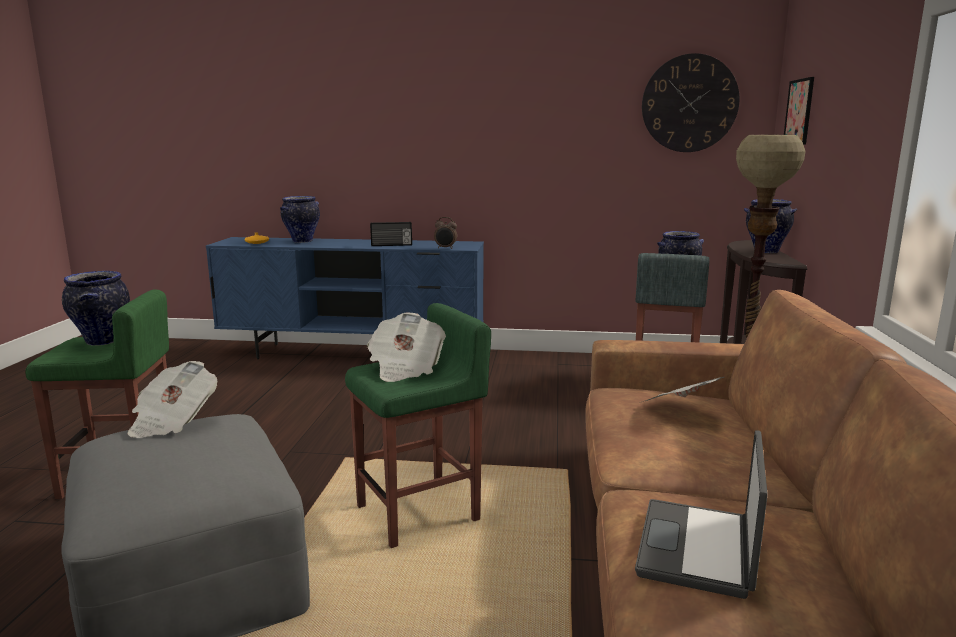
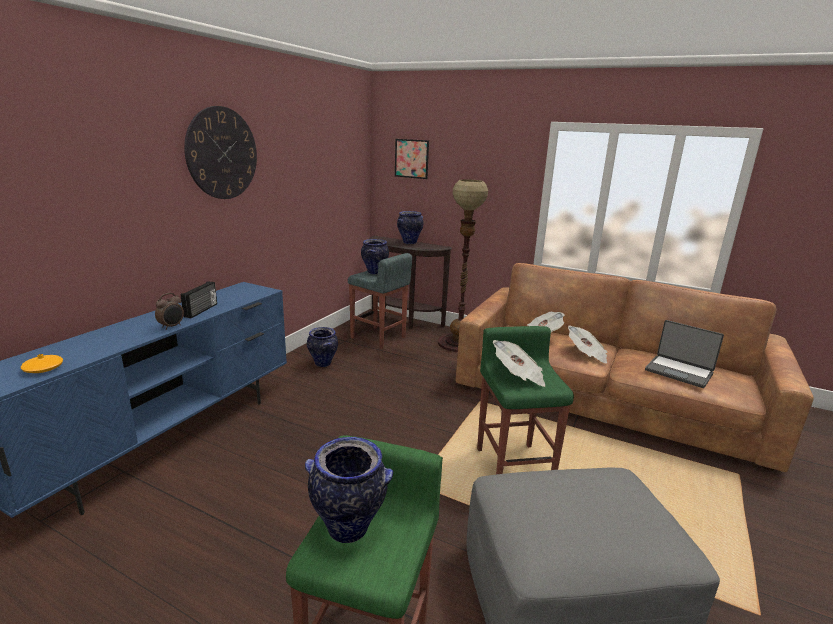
camera: 70 degrees left, 5 degrees up
(173, 421) = (526, 506): newspaper -> newspaper (586, 355)
(302, 241) = (88, 343): vase -> vase (323, 364)
(445, 248) = (255, 296): alarm clock -> alarm clock (172, 326)
(689, 103) = (339, 150): wall clock -> wall clock (222, 153)

